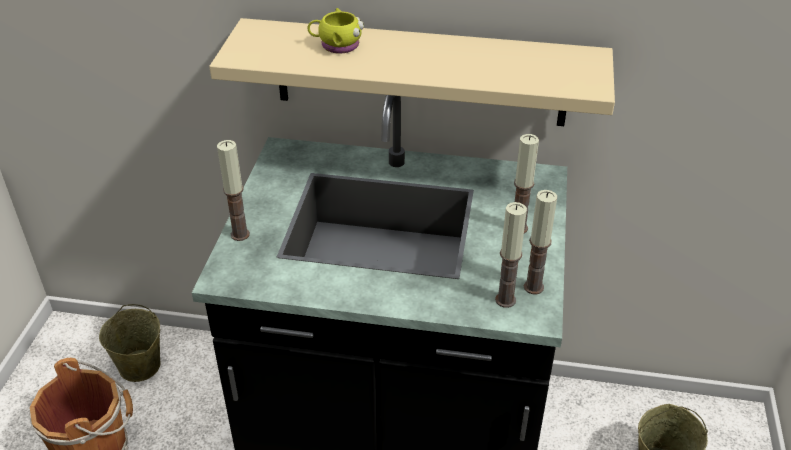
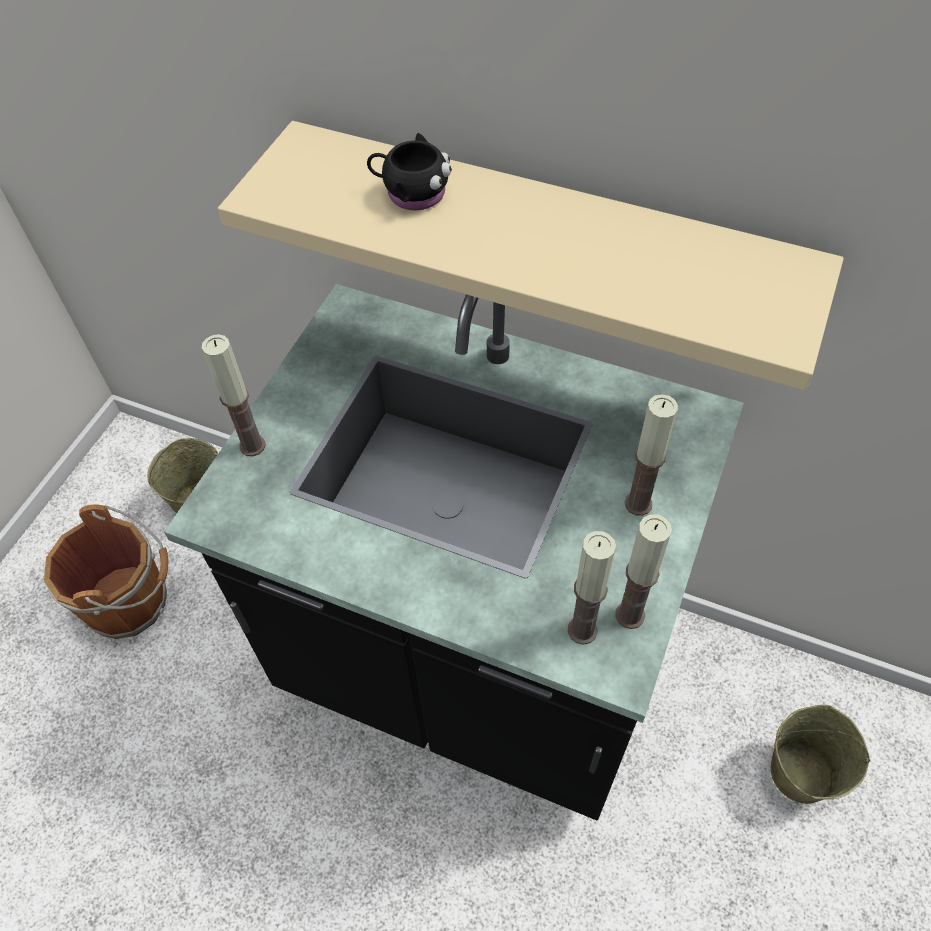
camera: 15 degrees right, 15 degrees up
(336, 45) = (411, 193): yellow mug -> black mug

